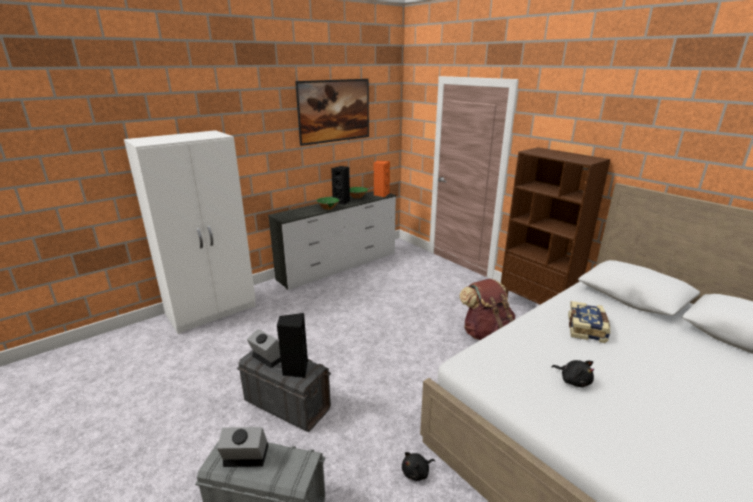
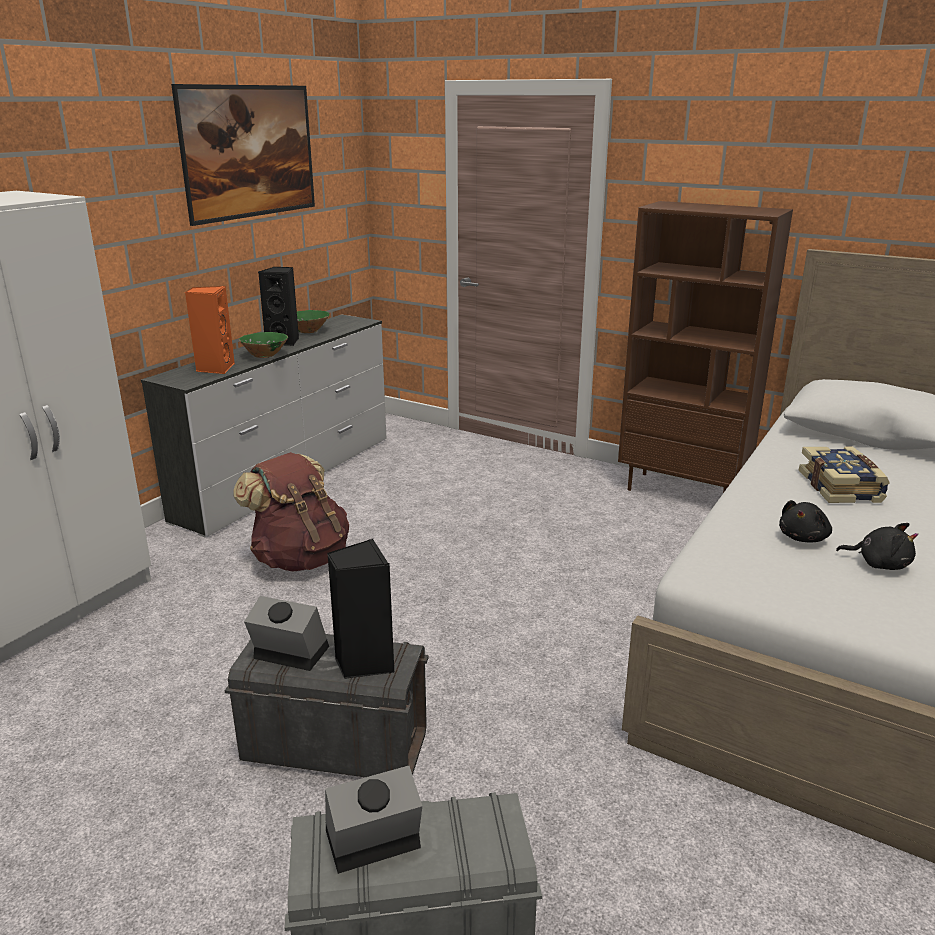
camera: 20 degrees left, 0 degrees up
(381, 194) = (352, 322): orange speaker -> orange speaker (215, 368)
(416, 472) = (648, 796): black plush toy -> black plush toy (803, 538)
(486, 334) = (629, 547): brown backpack -> brown backpack (300, 558)

